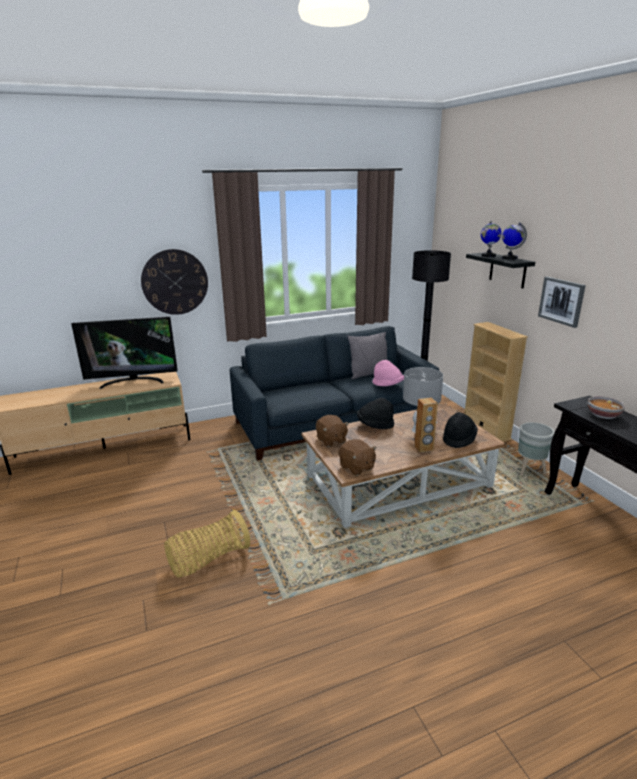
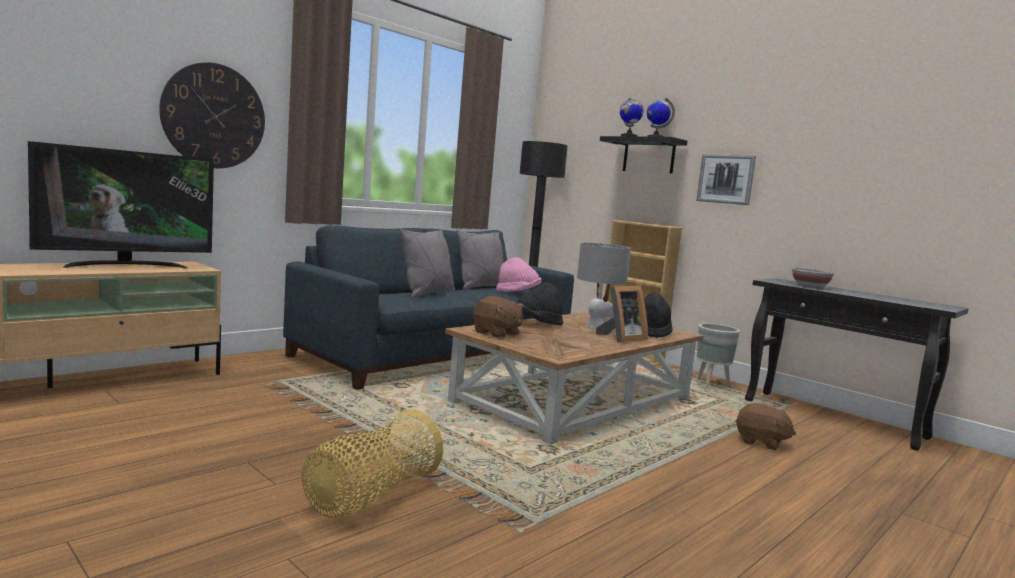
camera: 25 degrees left, 15 degrees down
(315, 391) = (427, 294): none -> grey pillow
(356, 467) = (560, 352): brown plush toy -> brown plush toy (761, 442)
(424, 448) = (621, 338): brown speaker -> picture frame

